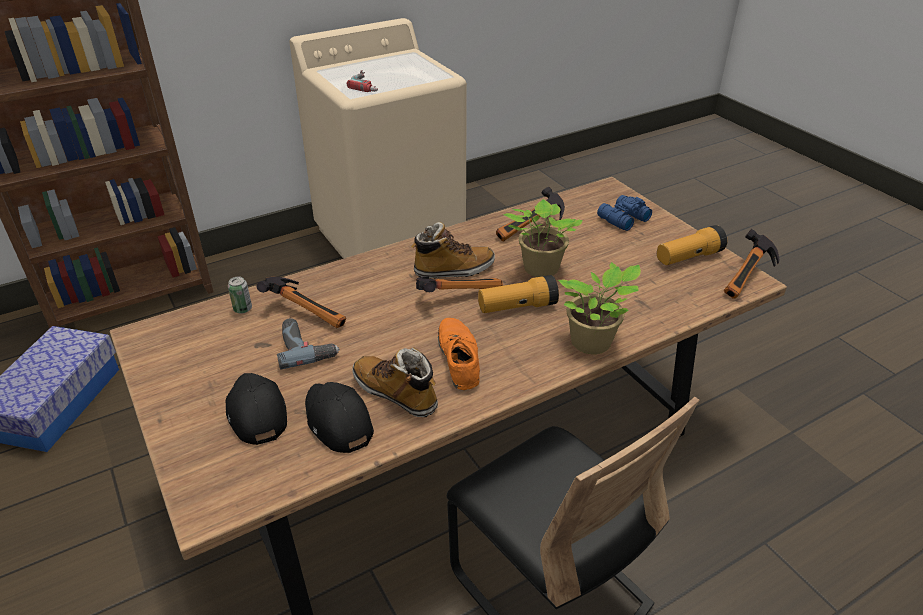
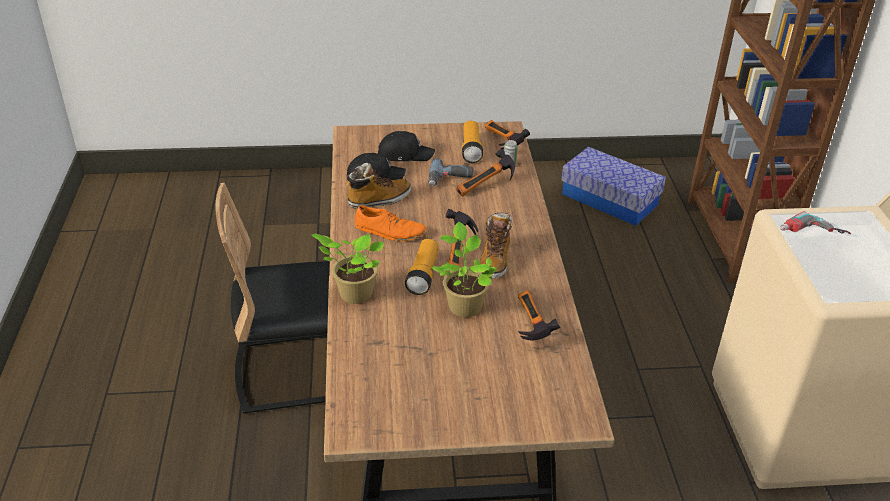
camera: 115 degrees right, 0 degrees up
(622, 219) = (513, 397): blue binoculars -> none
(688, 257) = (415, 409): flashlight -> flashlight (471, 149)
(749, 280) = (352, 431): hammer -> hammer (500, 143)

